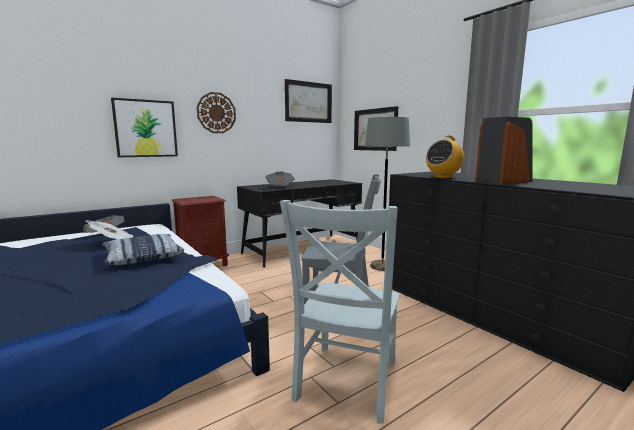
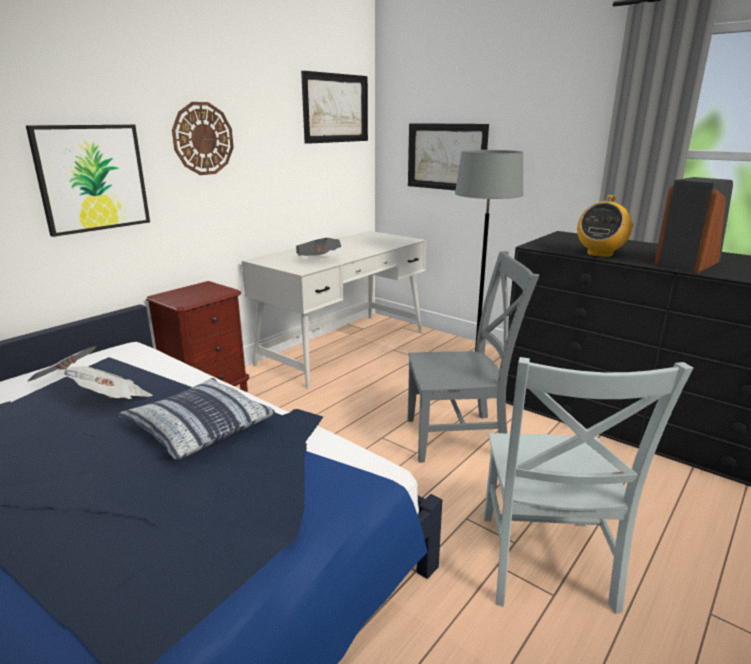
camera: 15 degrees left, 10 degrees up
(302, 249) = (344, 347): black desk -> white desk

